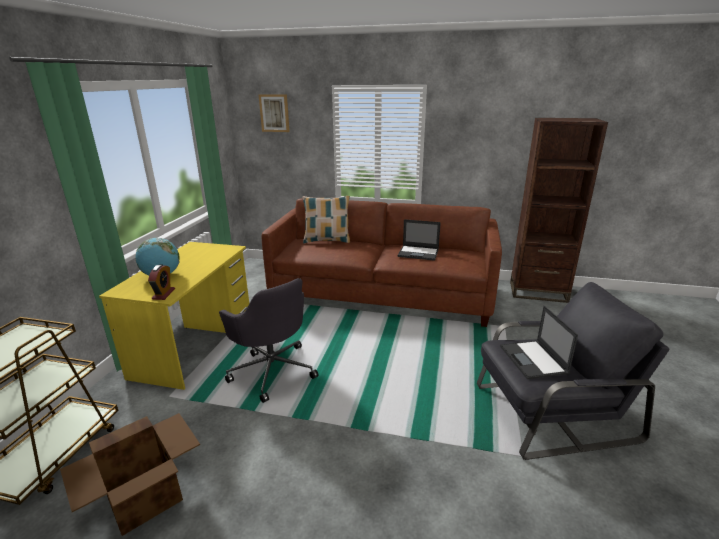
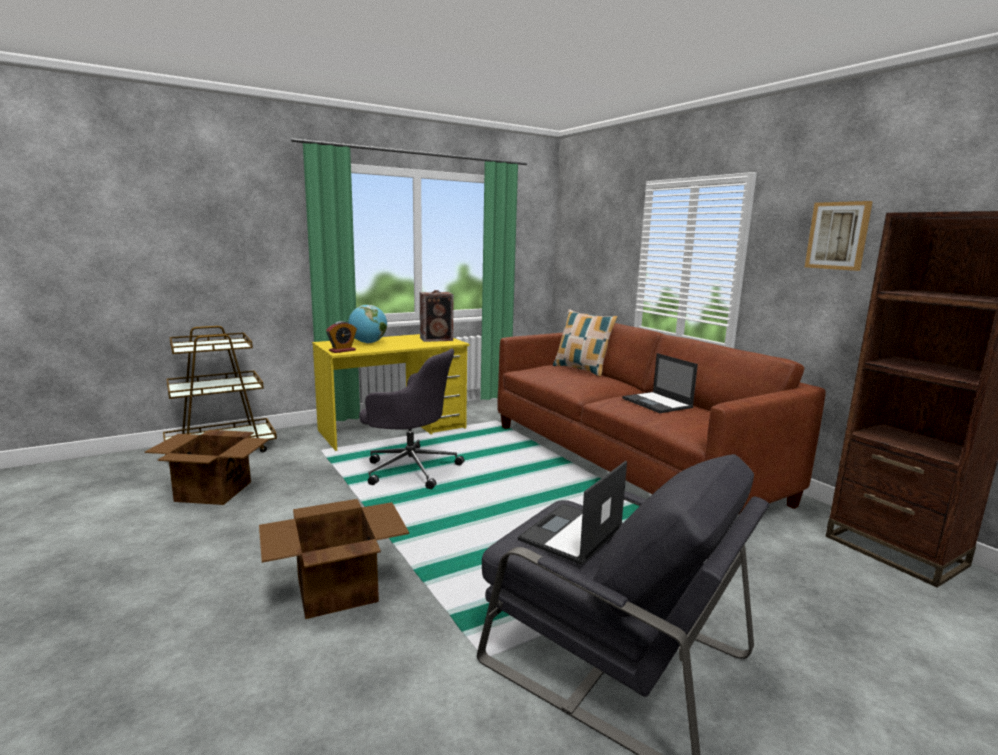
camera: 45 degrees right, 10 degrees down
(209, 249) = (437, 339): none -> speaker
(272, 370) = (410, 468): grey office chair -> grey office chair turned 75 degrees counterclockwise
(274, 113) = (591, 218): picture -> picture (838, 236)
(396, 486) = (335, 589): none -> cardboard box

